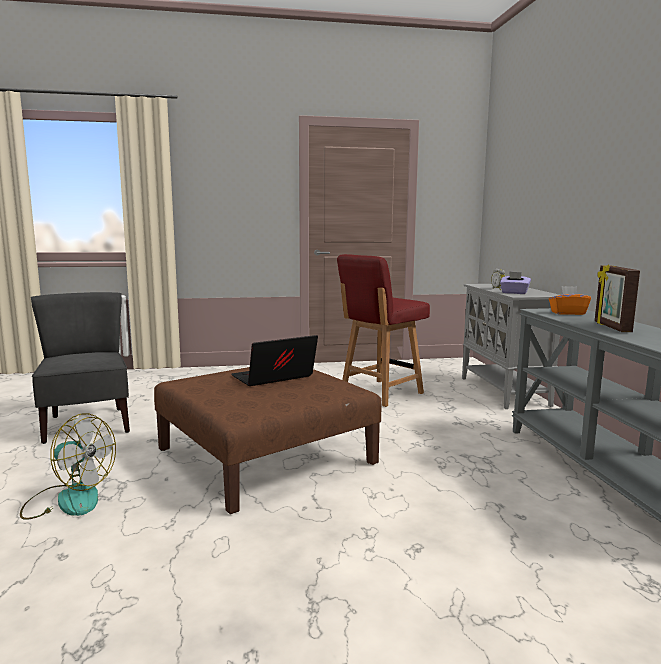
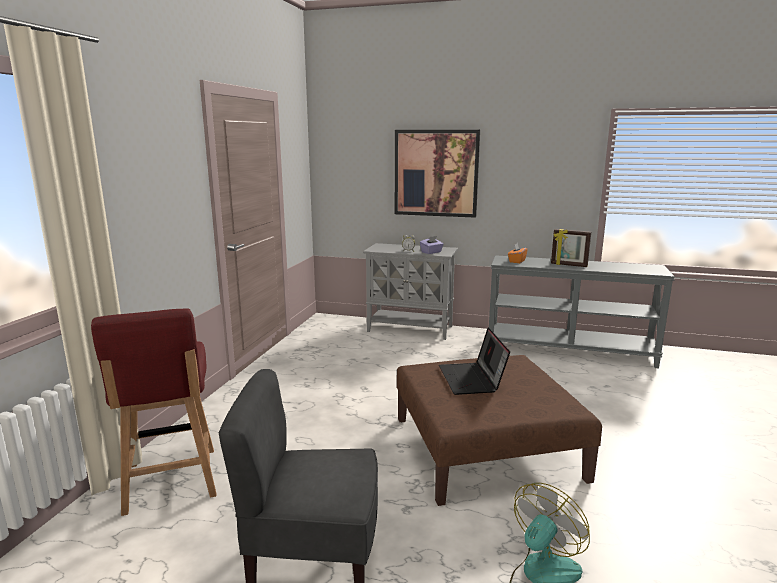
camera: 65 degrees left, 5 degrees up
(380, 393) = (371, 368): red chair -> red chair (171, 481)
(560, 194) = (436, 173): none -> picture

